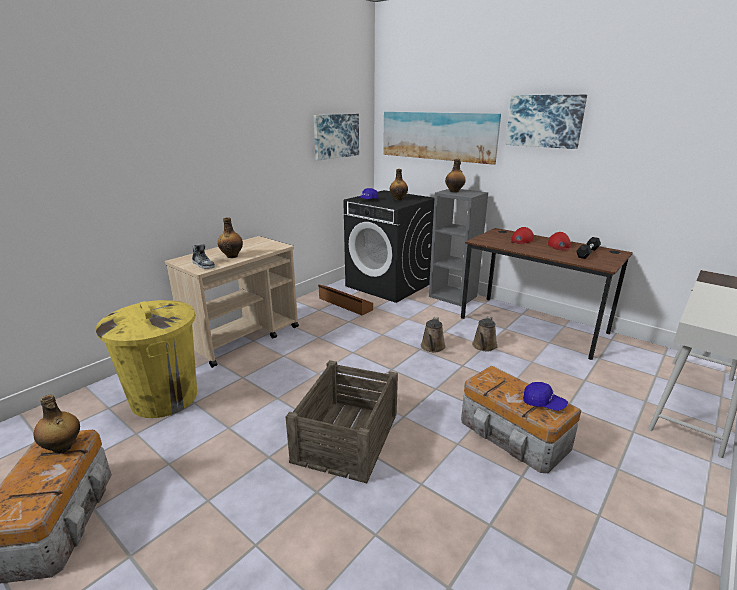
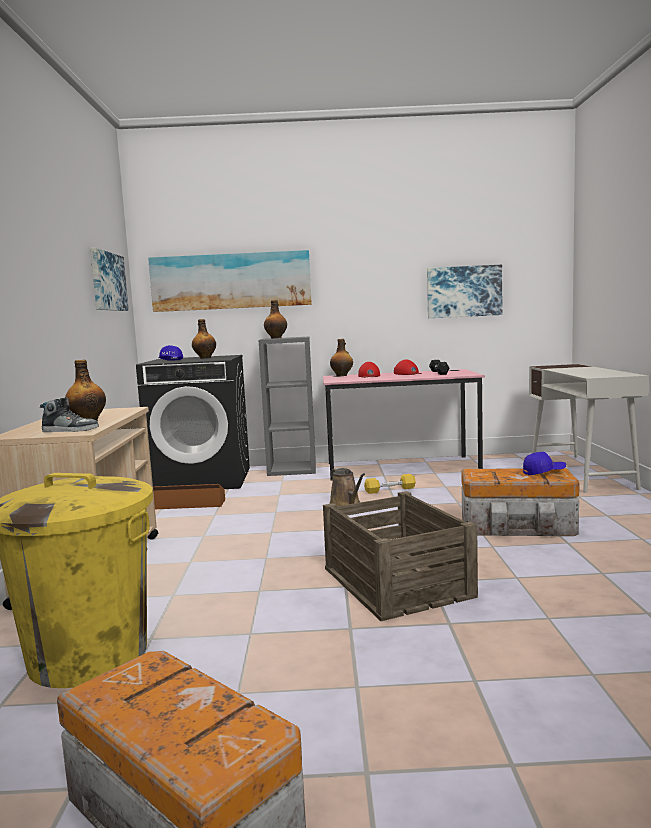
camera: 40 degrees left, 15 degrees down
(63, 447) = (149, 679): bottle -> bottle (342, 375)
(484, 346) = (390, 490): brown watering can -> yellow dumbbell
(532, 325) = (401, 467): brown desk -> pink desk
(544, 121) = (356, 255): picture -> picture (464, 291)

